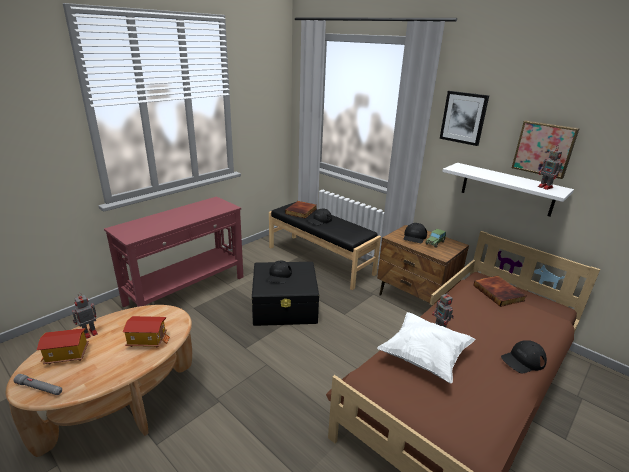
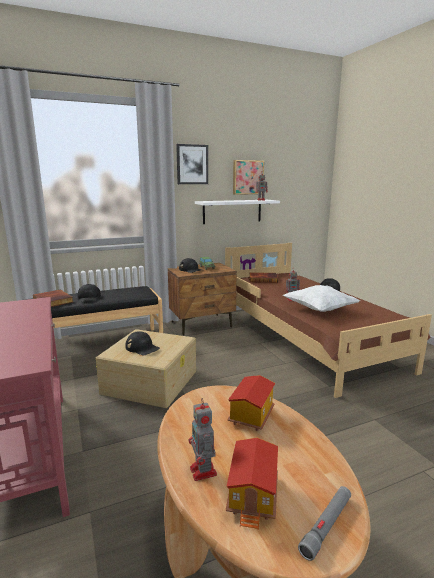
camera: 65 degrees left, 10 degrees down
(285, 305) = (151, 381): black storage box -> beige storage box

